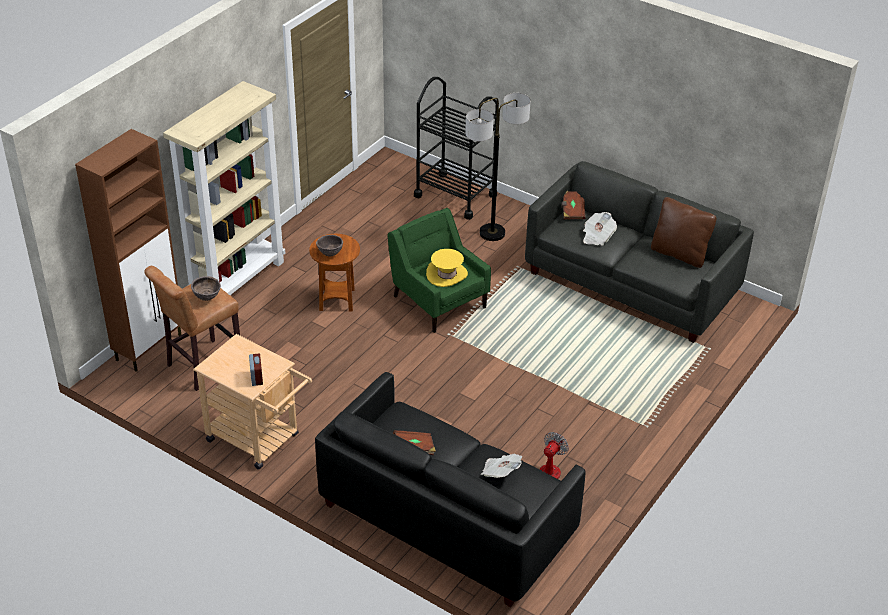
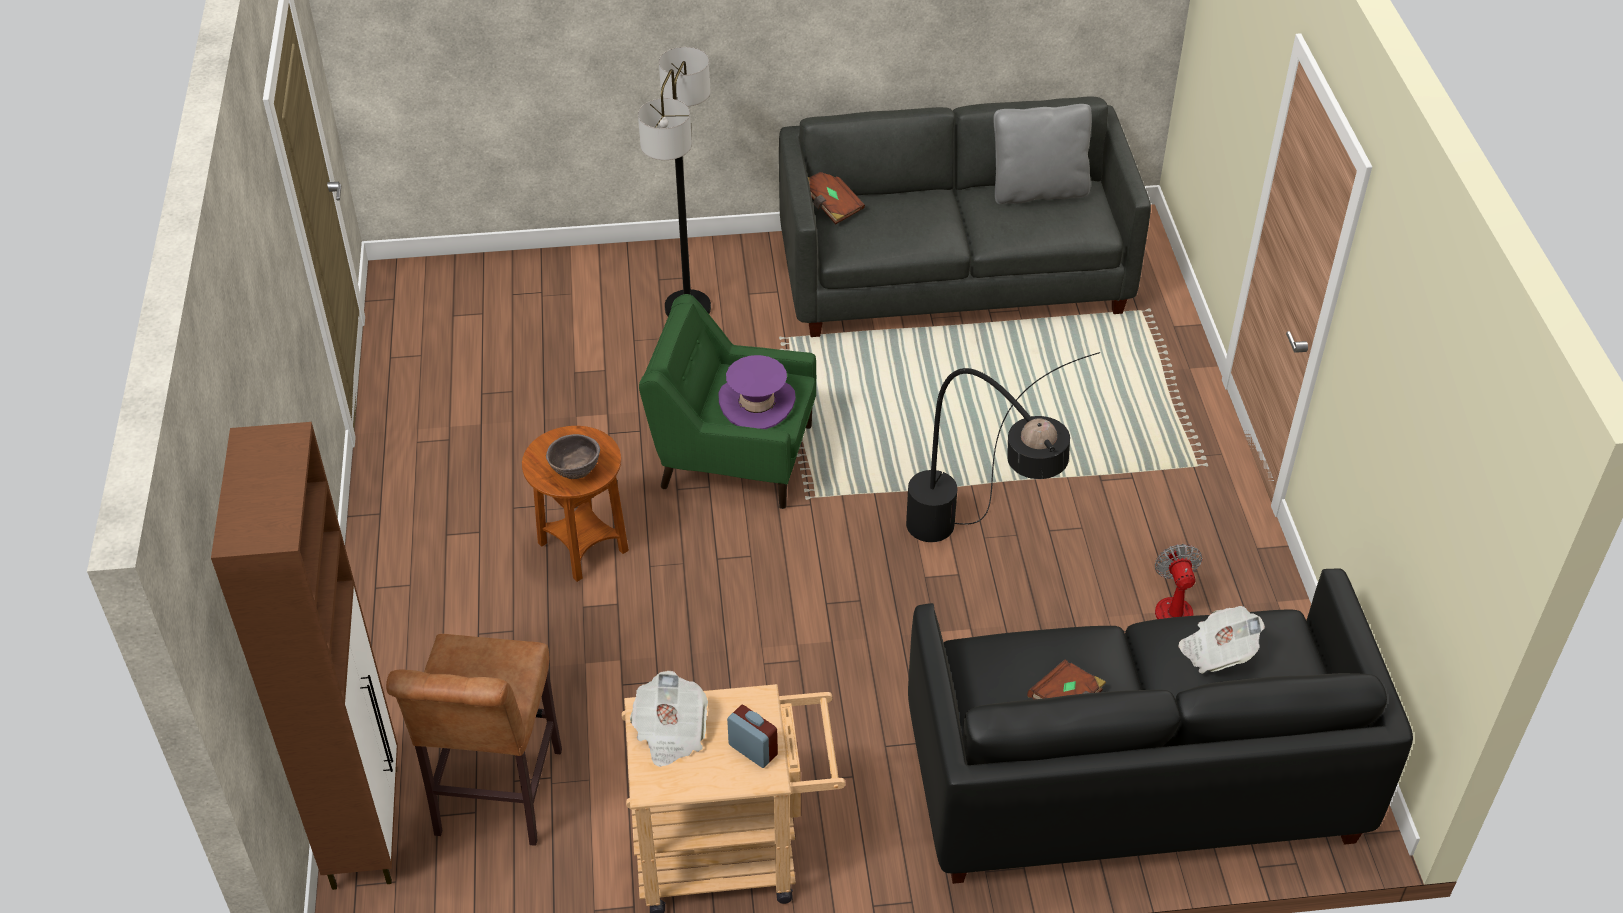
camera: 40 degrees left, 5 degrees up
(207, 298) = (494, 669): brown bowl -> none
(238, 281) = (386, 615): beige bookcase -> none
(447, 274) = (757, 403): yellow hat -> purple hat
(455, 195) = (568, 280): black cart -> none
(493, 400) = (981, 556): none -> black floor lamp
(597, 237) = (911, 225): newspaper -> newspaper (670, 733)
(679, 254) = (1038, 191): brown pillow -> grey pillow

